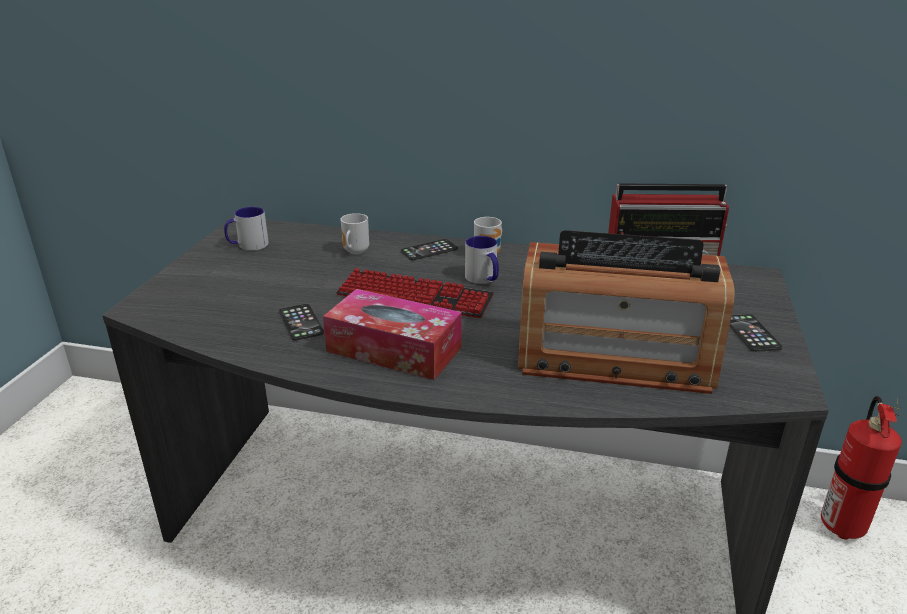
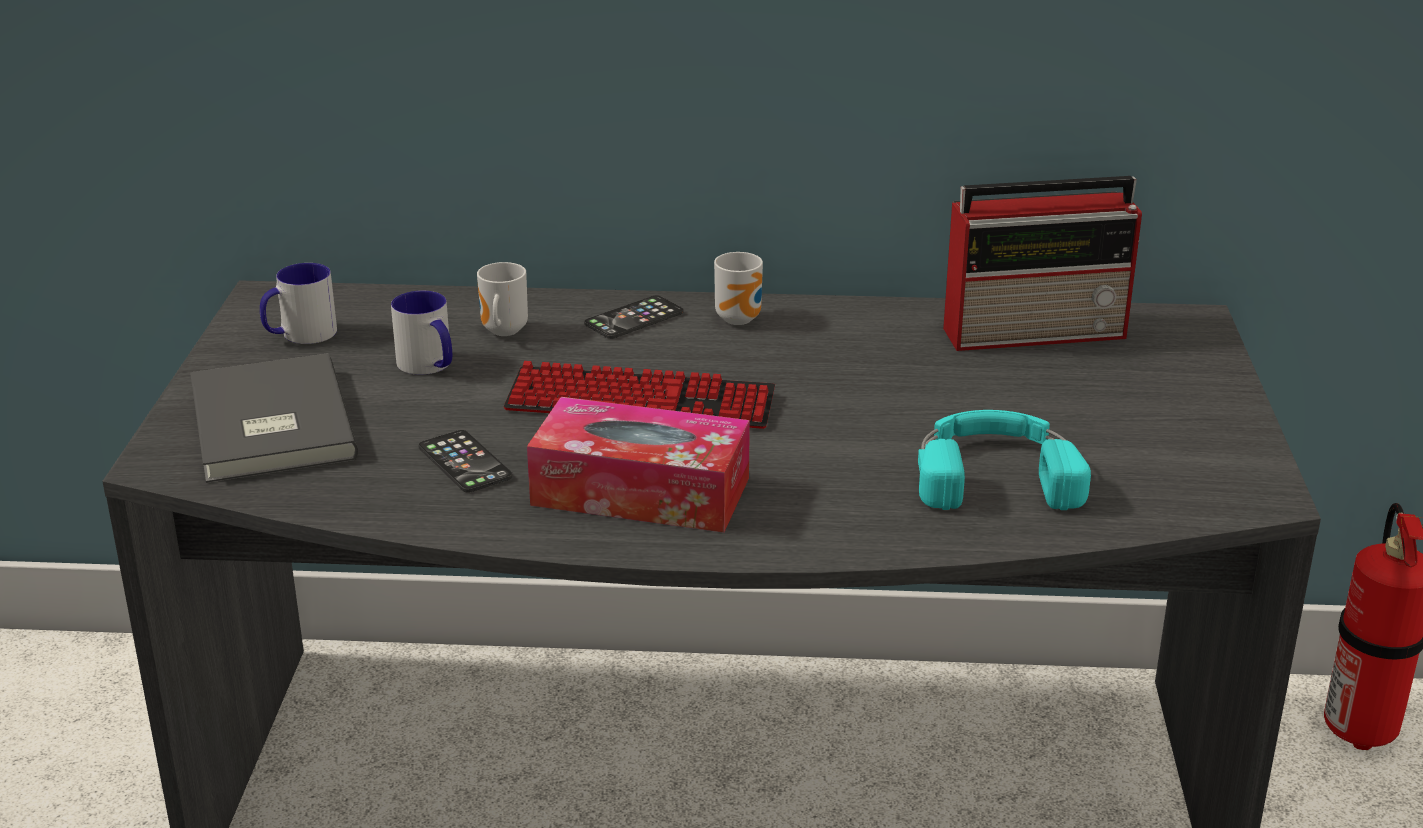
camera: 10 degrees left, 0 degrees up
(204, 292) = (267, 426): none -> grey book
(484, 279) = (747, 363): mug -> mug (430, 366)
(614, 358) = (995, 473): radio -> turquoise headphones
(751, 333) = (1196, 415): phone -> none

